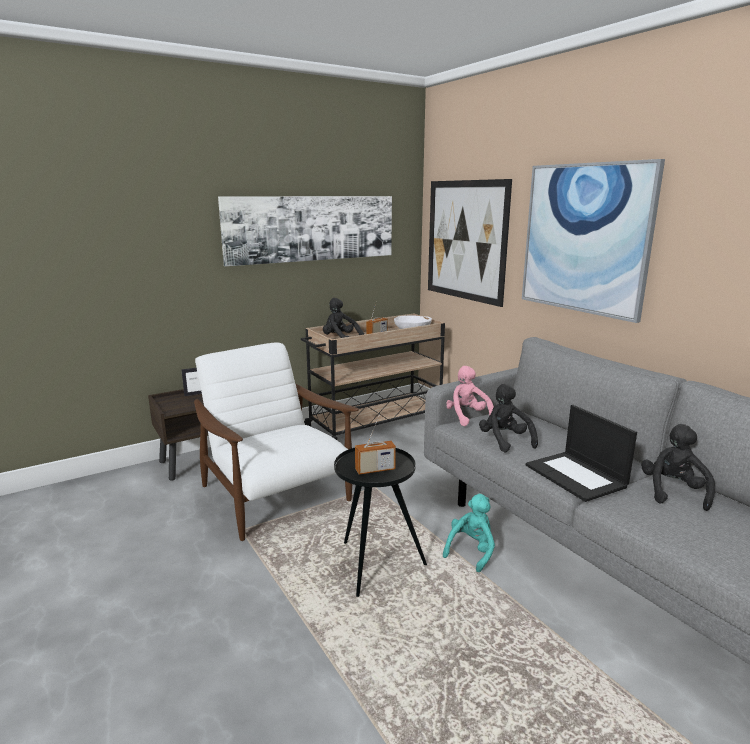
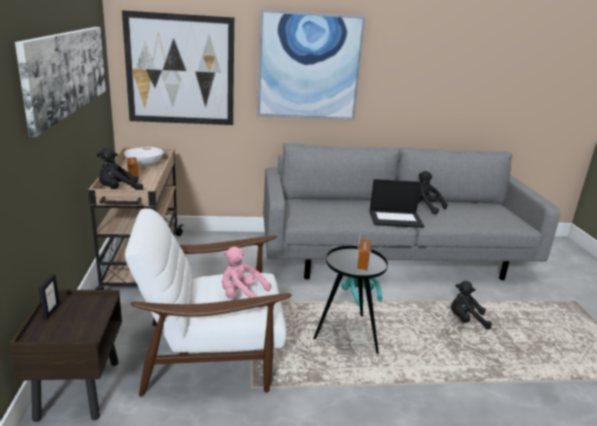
camera: 65 degrees left, 5 degrees up
(466, 417) = (289, 215): pink plush toy -> pink plush toy (242, 297)
(505, 441) = (338, 218): black plush toy -> black plush toy (466, 320)

